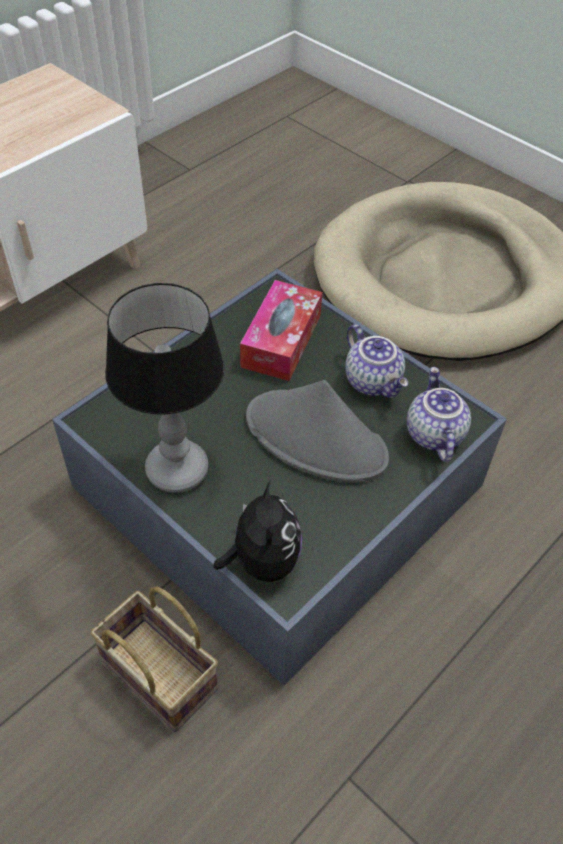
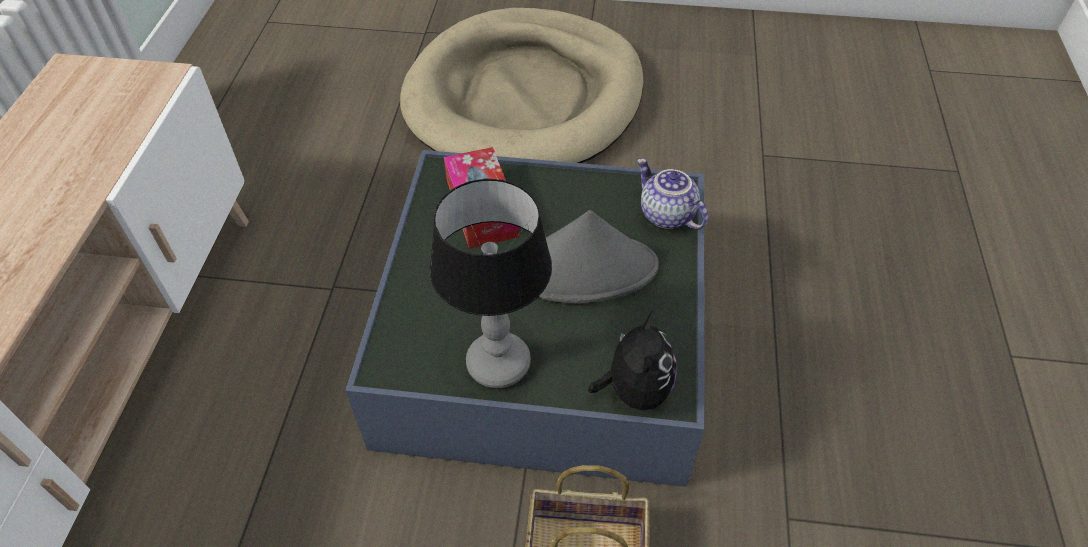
camera: 35 degrees left, 0 degrees up
(262, 561) = (634, 390): plush toy -> plush toy turned 45 degrees clockwise
(374, 381) = (585, 200): teapot -> none

